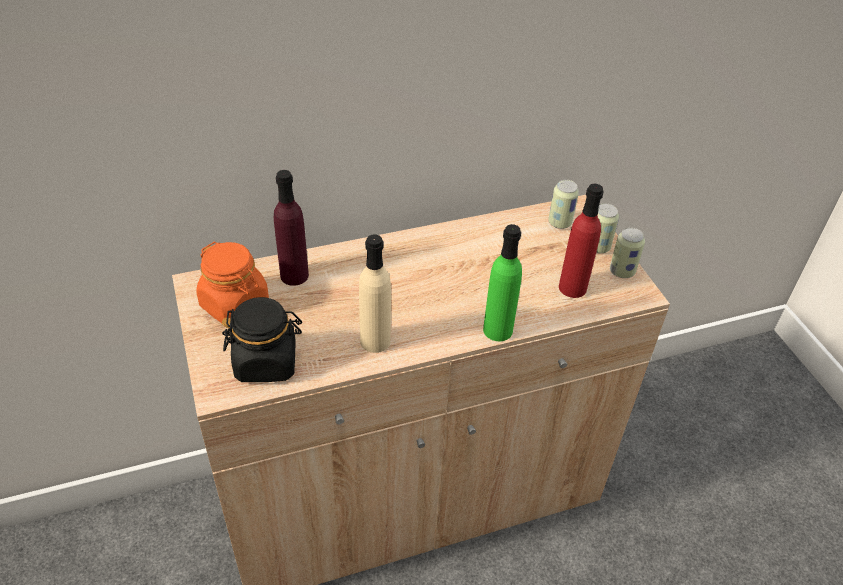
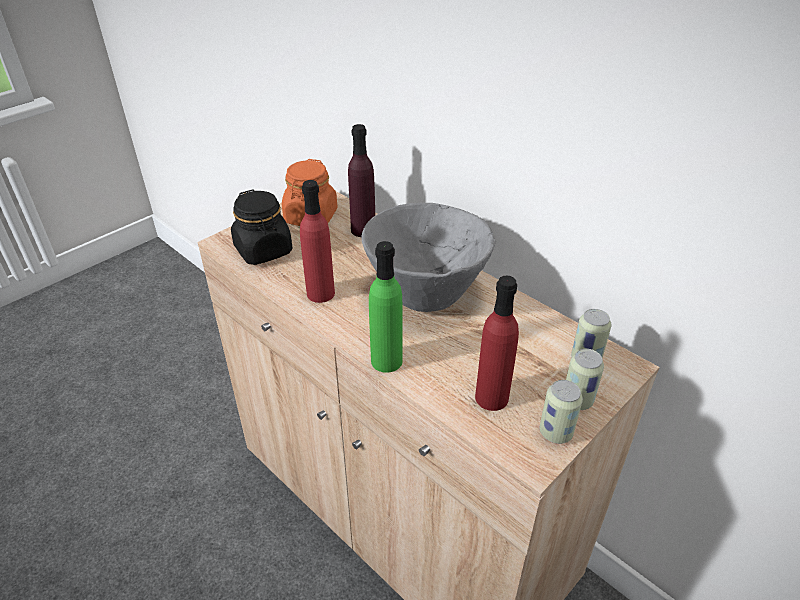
camera: 65 degrees right, 5 degrees down
(375, 341) = (320, 293): beige bottle -> red bottle
(426, 272) = (426, 294): none -> grey bowl

